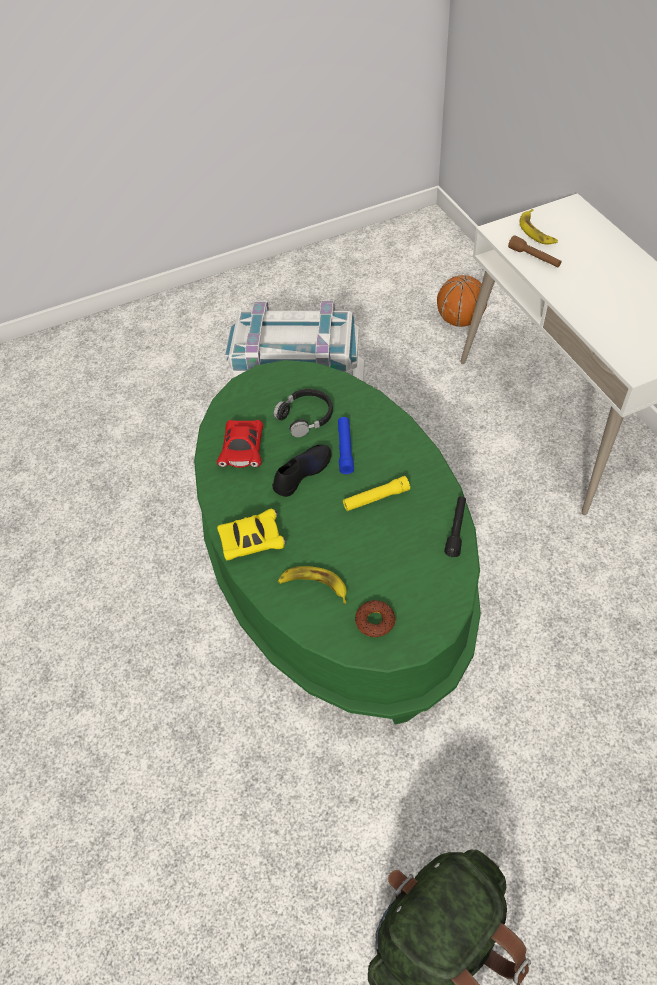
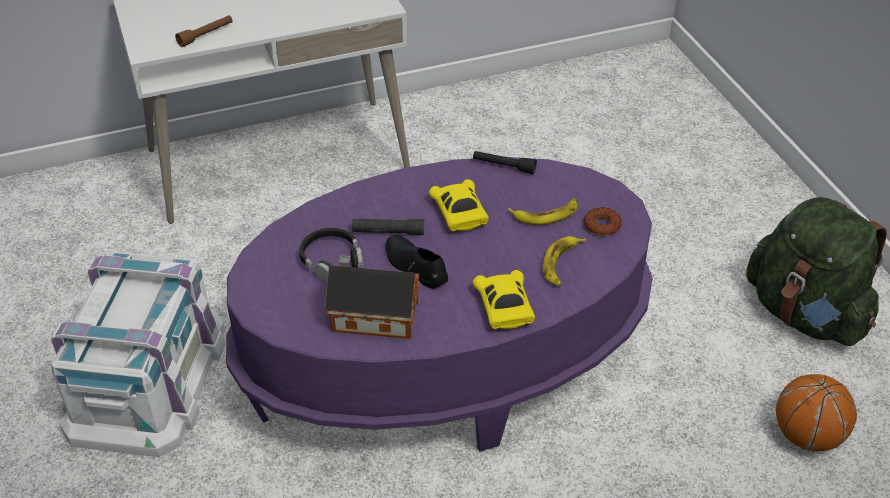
camera: 90 degrees left, 10 degrees down
(243, 451) = (371, 315): red toy car -> toy house
(335, 570) = (444, 357): green coffee table -> purple coffee table
(345, 449) = (388, 232): blue flashlight -> black flashlight
(376, 498) = (459, 214): yellow flashlight -> yellow toy car
(459, 320) = (96, 216): basketball -> basketball (806, 436)
(536, 231) = (163, 28): banana -> banana (545, 214)

